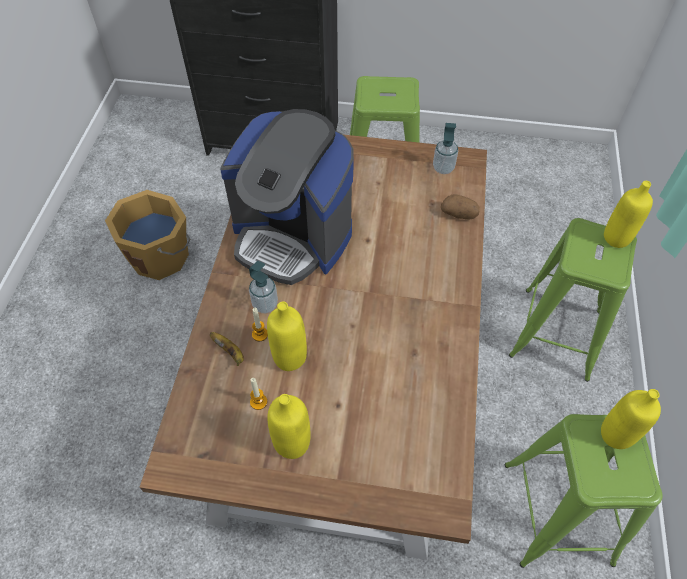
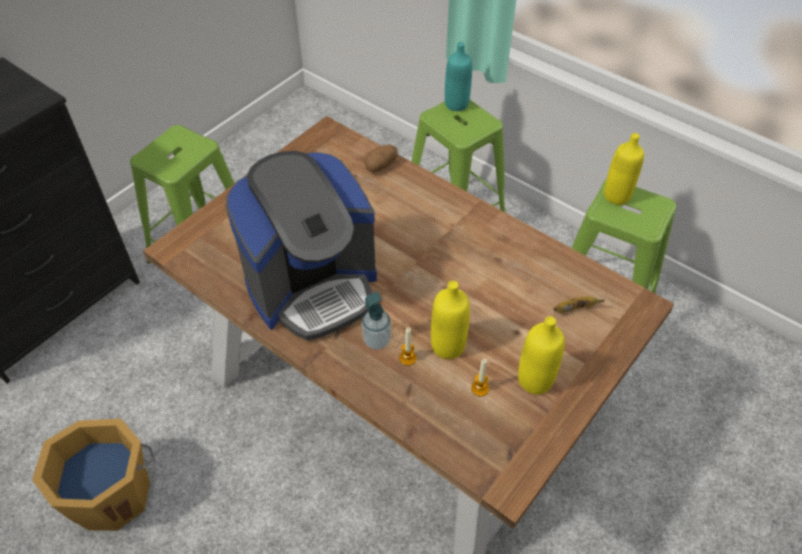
camera: 60 degrees left, 5 degrees down
(230, 352) = (412, 390): banana -> banana (574, 309)
(443, 168) = (323, 150): soap dispenser -> none
(616, 238) = (456, 104): yellow bottle -> turquoise bottle

